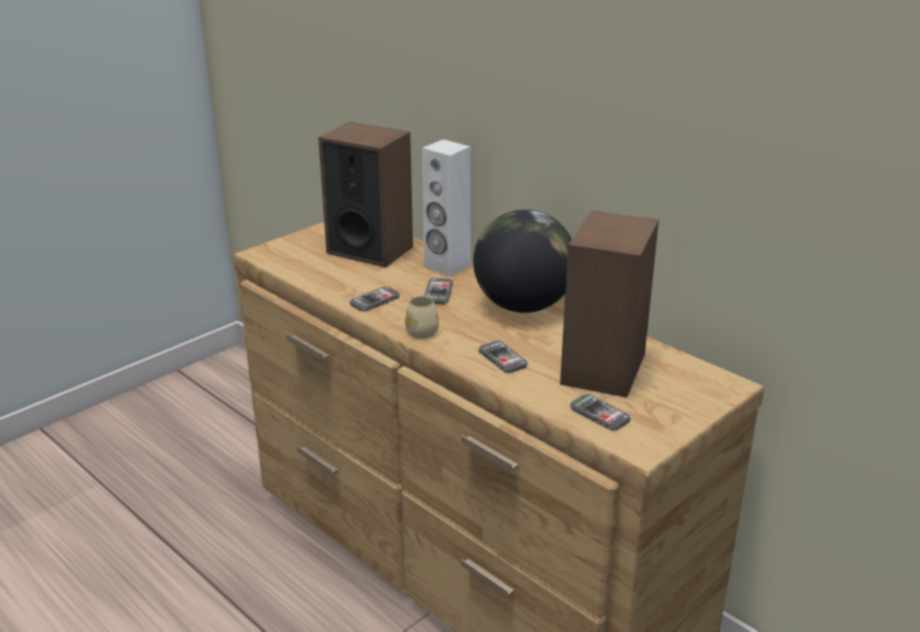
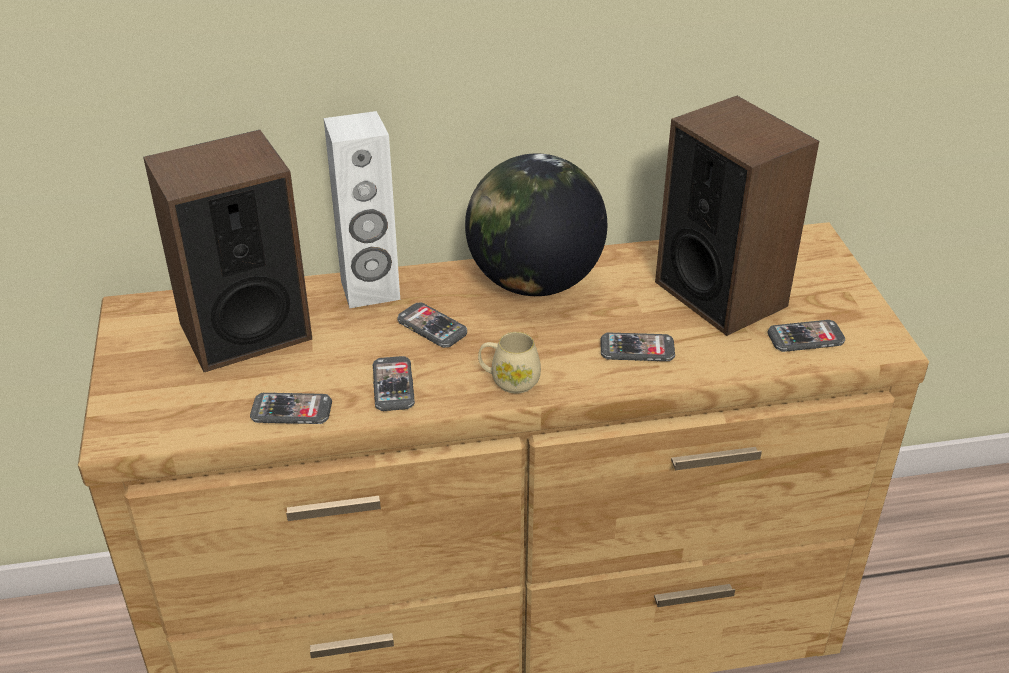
camera: 55 degrees left, 10 degrees up
(323, 283) = (291, 411): none -> phone

